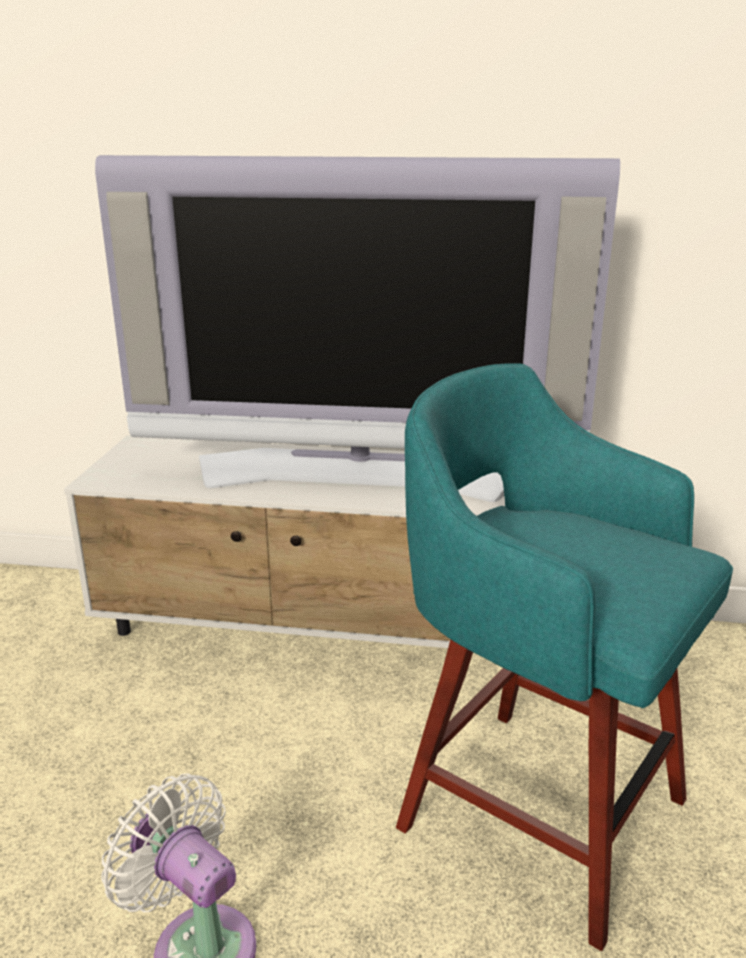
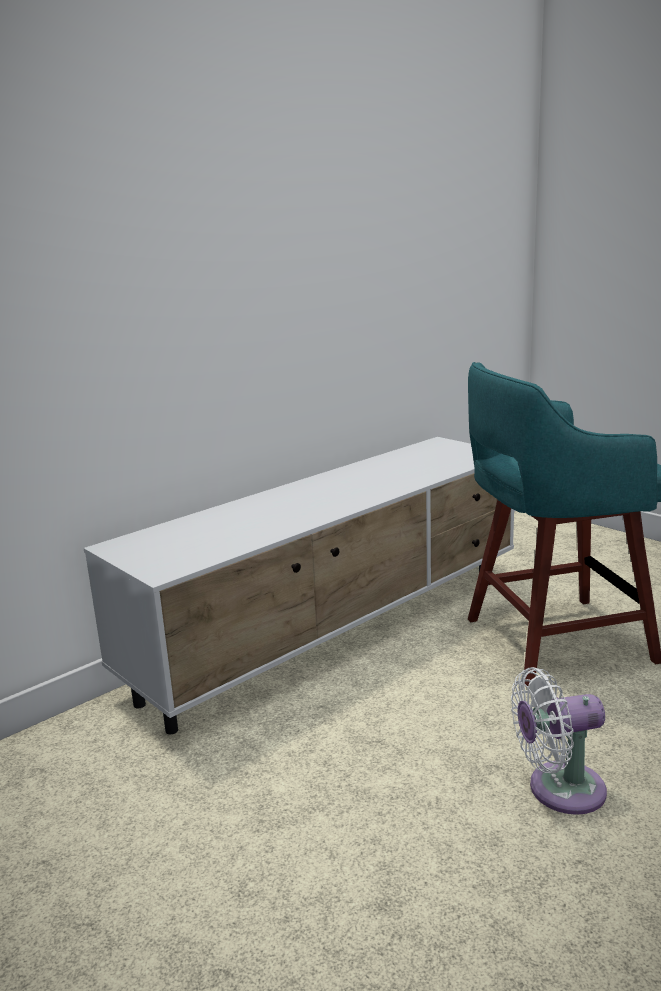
camera: 50 degrees left, 5 degrees down
(357, 473) = (315, 496): television -> none

